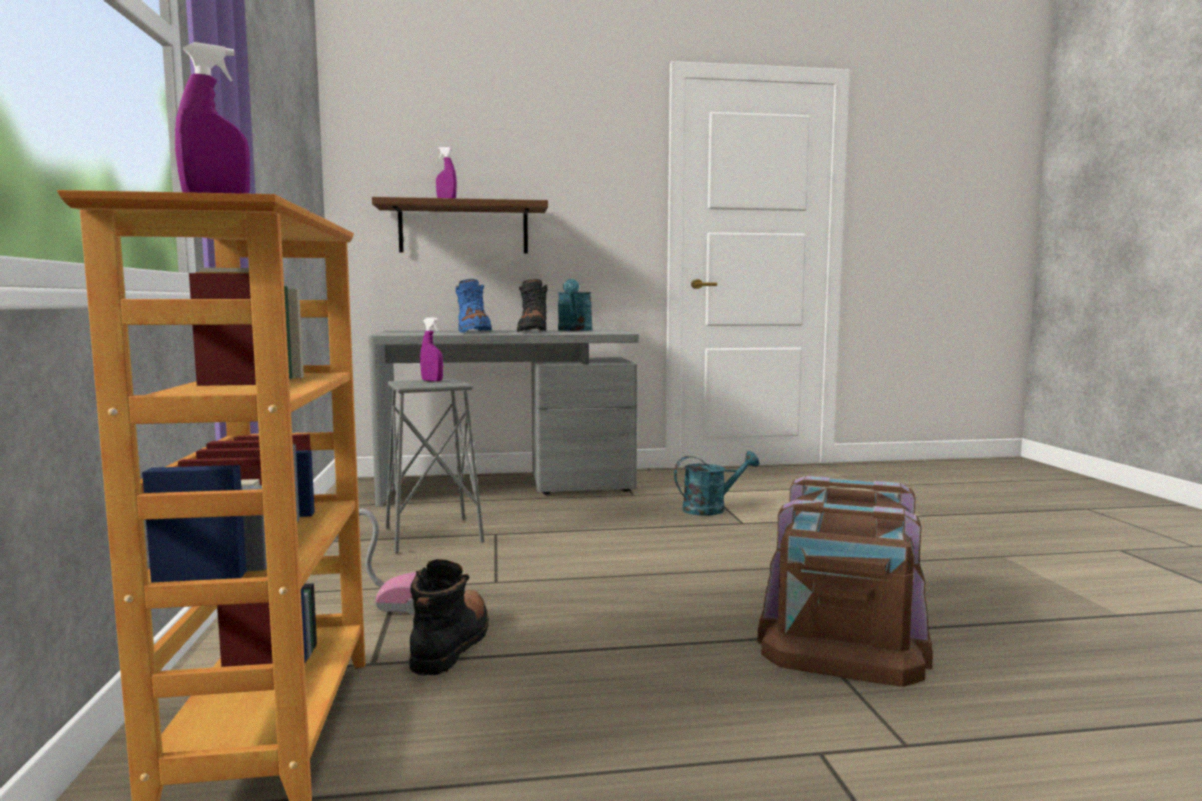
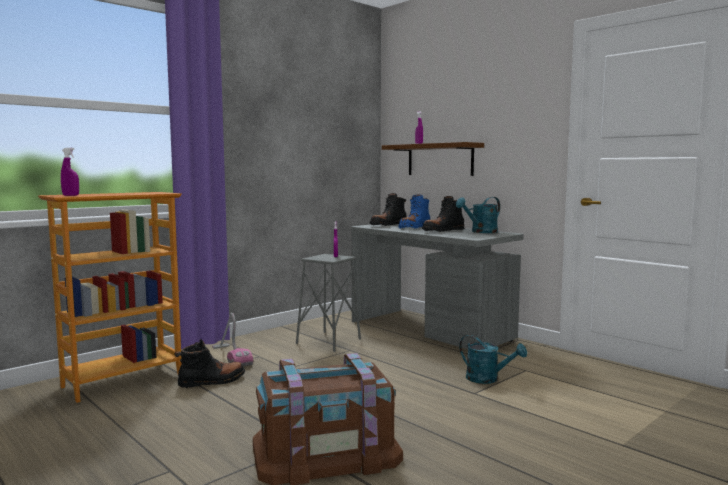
camera: 55 degrees right, 0 degrees up
(413, 332) = (388, 225): none -> black boot

